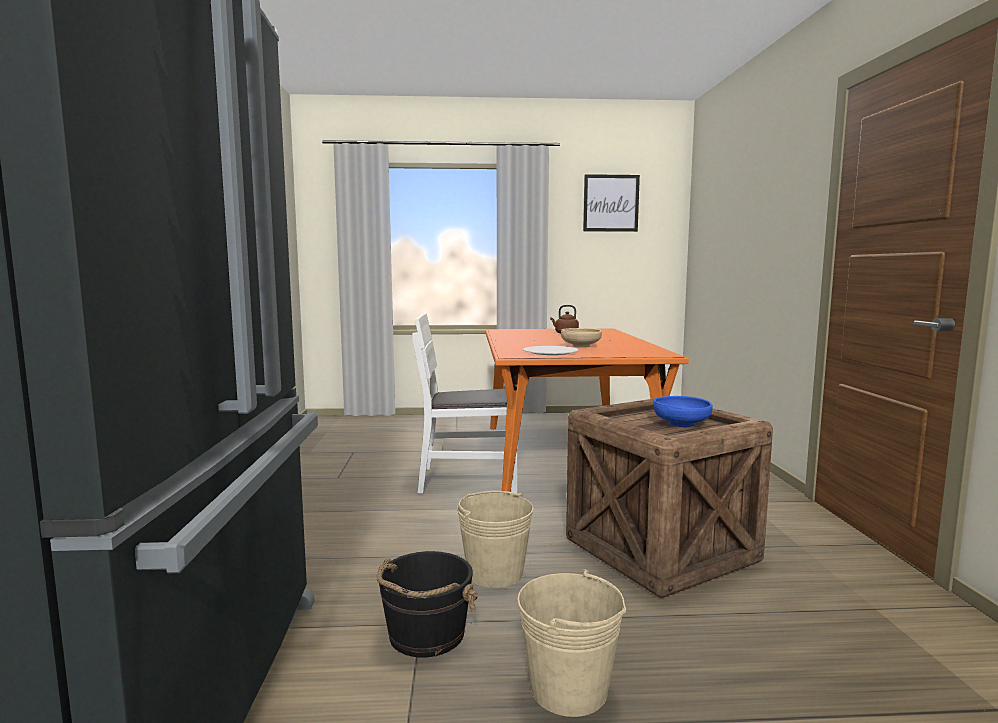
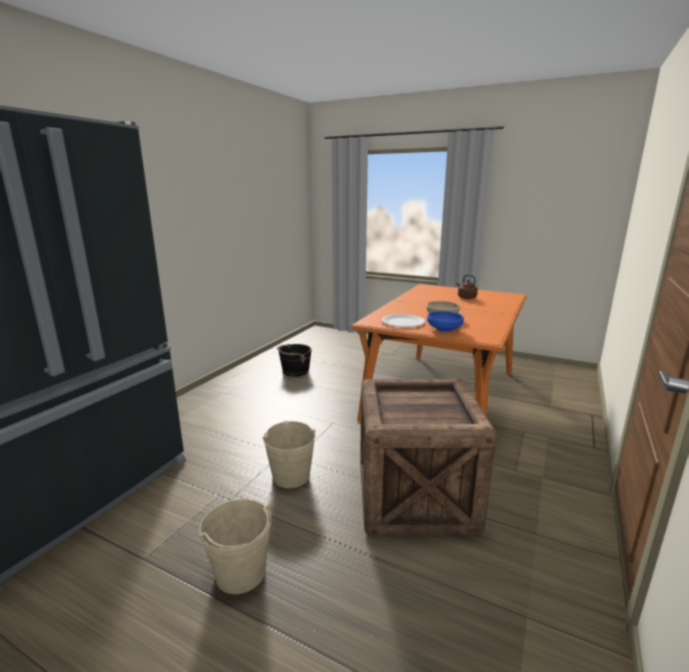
camera: 30 degrees right, 10 degrees up
(425, 635) = (212, 504): black bucket -> black bucket (295, 371)
(469, 479) = (355, 398): white chair -> none
(611, 203) = (551, 178): picture -> none
(681, 424) = (430, 411): blue bowl -> blue bowl (444, 329)

